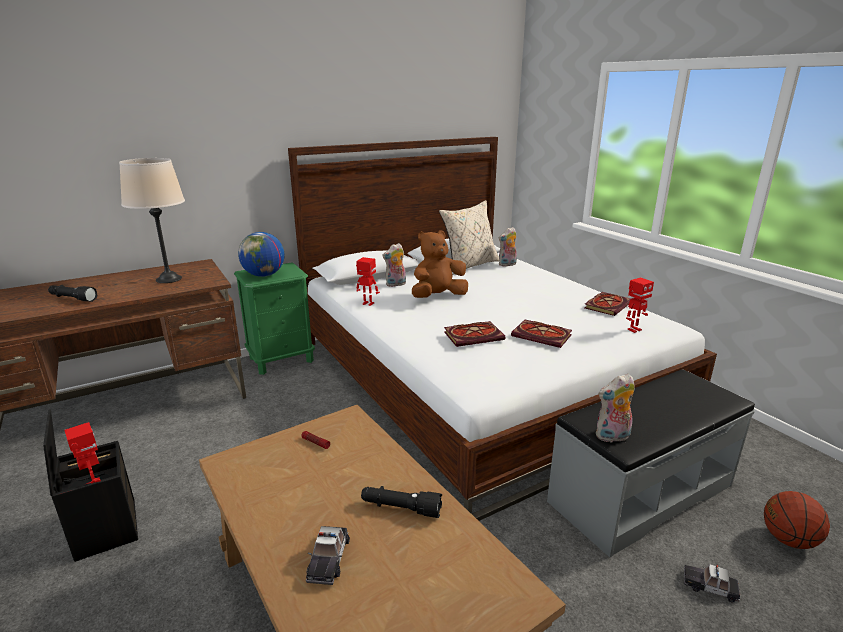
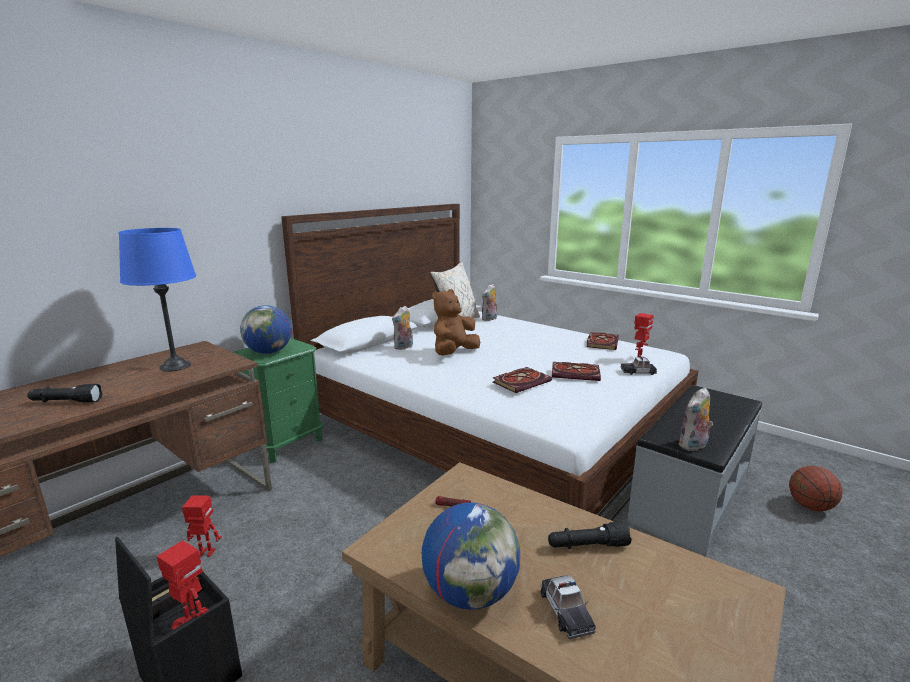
camera: 20 degrees left, 5 degrees down
(169, 279) = (175, 366): beige table lamp -> blue table lamp
(264, 520) = (470, 593): none -> globe
(367, 304) = (393, 368): toy robot -> toy robot (206, 553)
(710, 586) = (788, 557): toy car -> toy car (638, 371)

